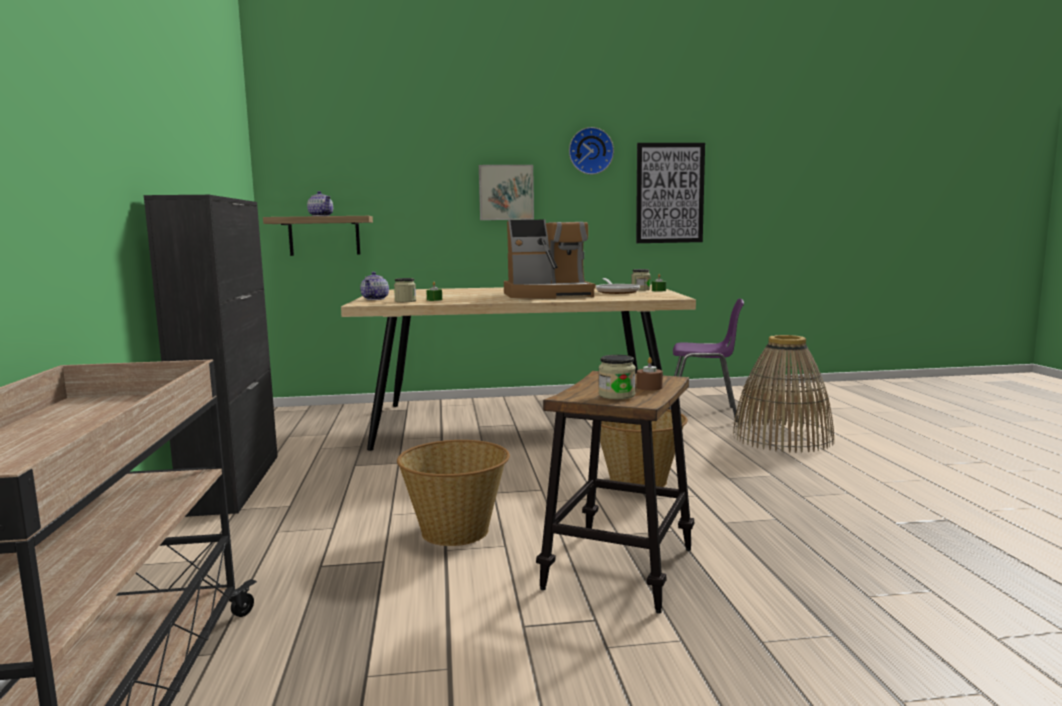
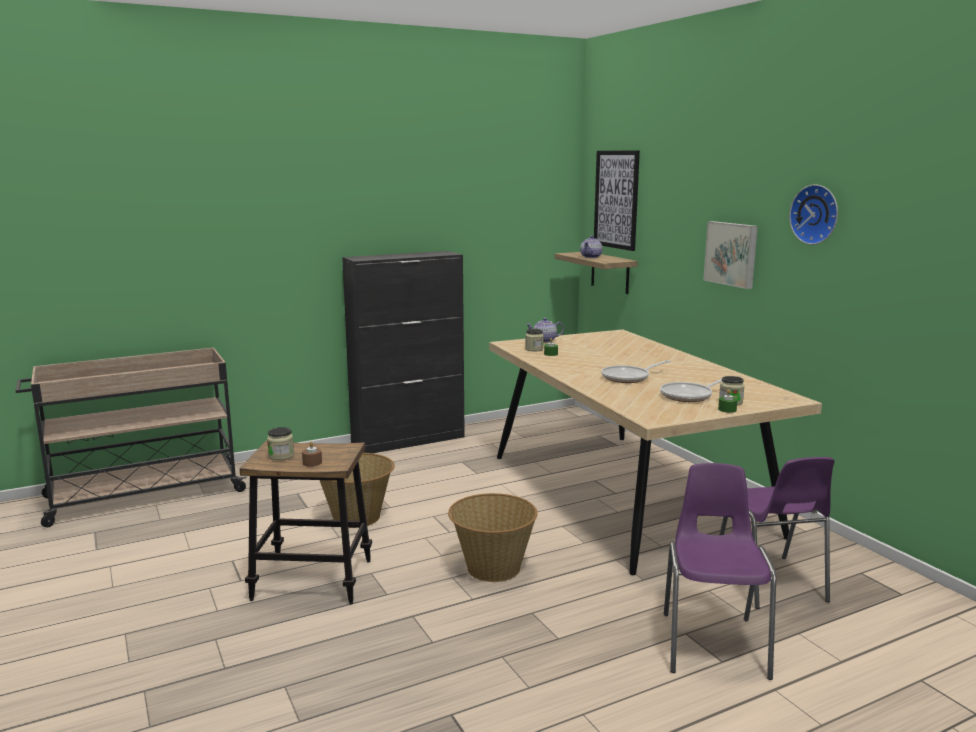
camera: 70 degrees right, 5 degrees up
(549, 295) = (629, 377): coffee machine -> frying pan
(669, 193) = (907, 283): picture -> picture (616, 199)
(782, 438) = (713, 643): basket -> purple chair

